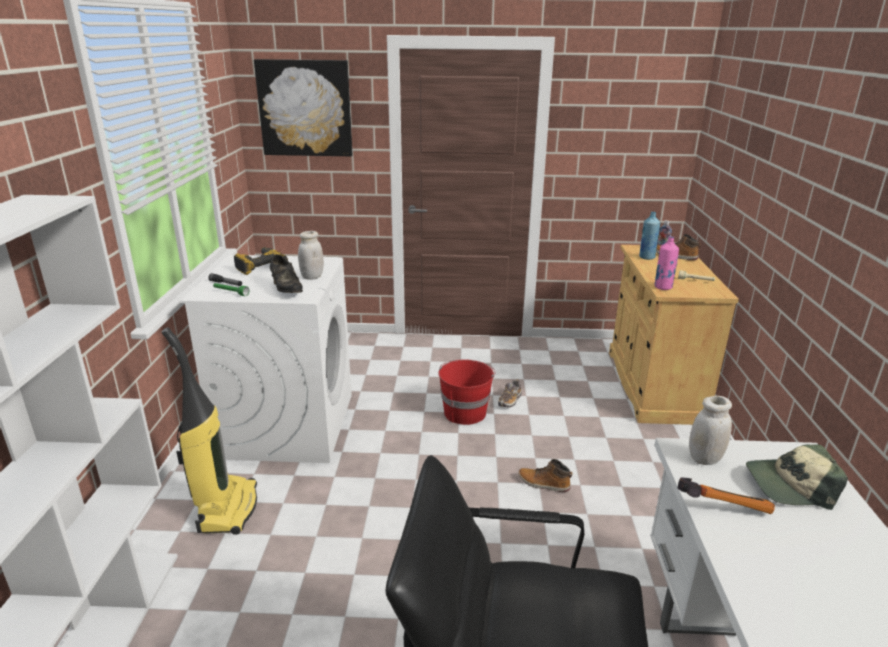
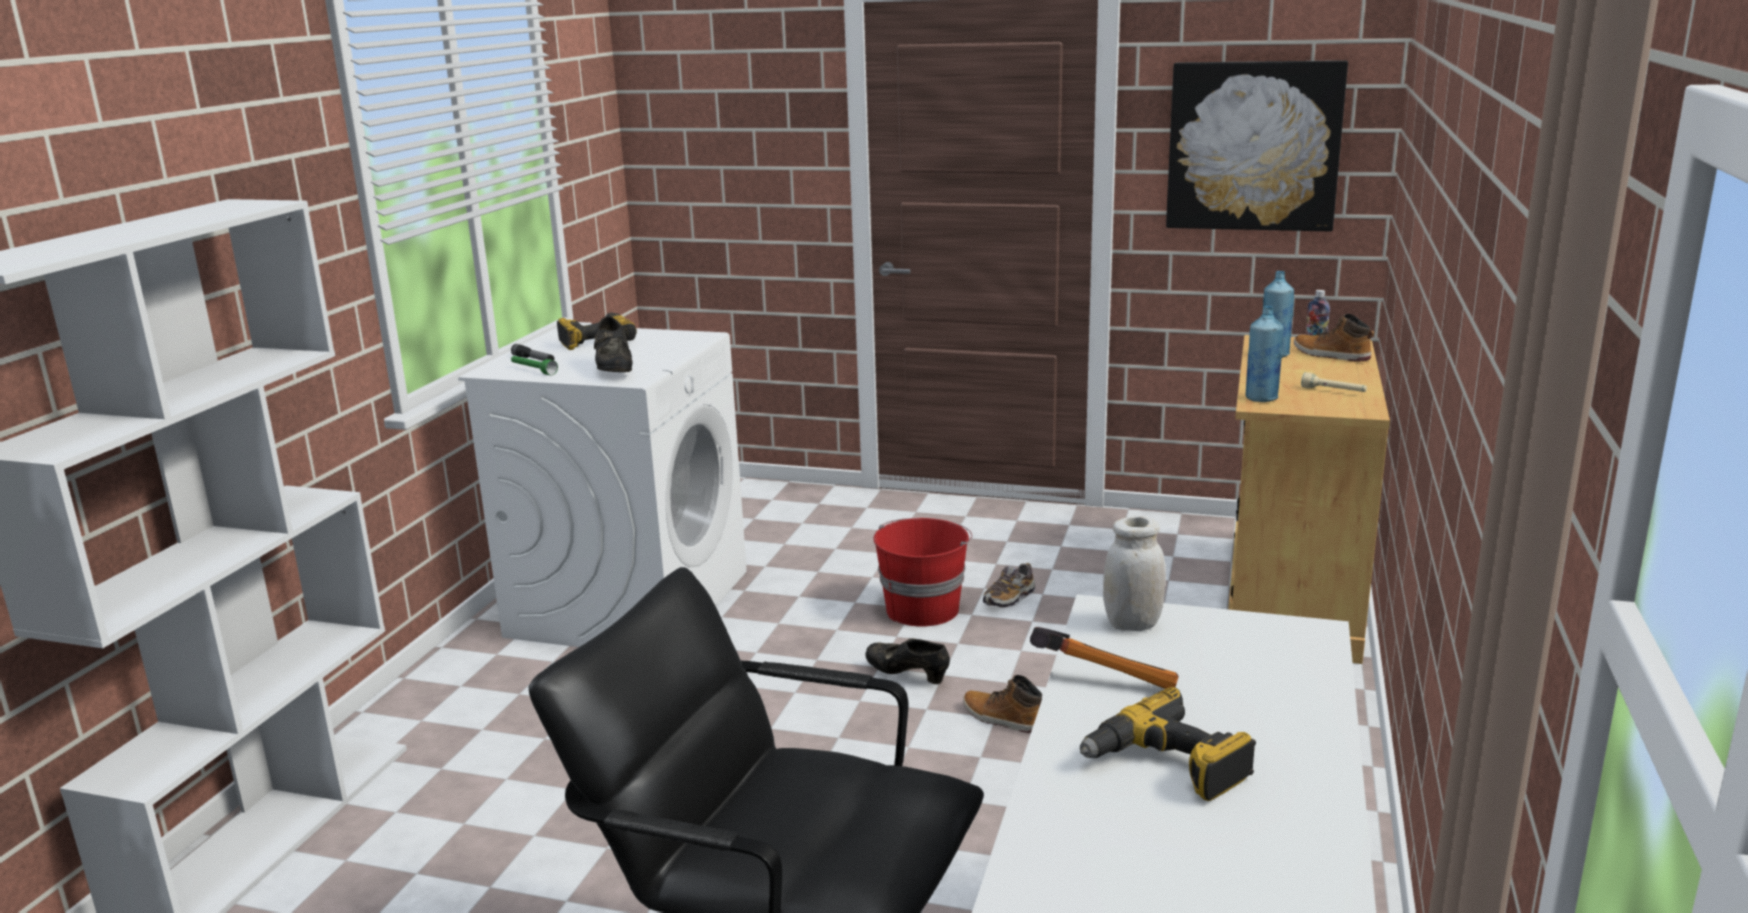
camera: 15 degrees right, 5 degrees down
(227, 508) = (496, 700): vacuum cleaner -> none
(305, 108) = (718, 102): picture -> picture (1253, 146)
(312, 277) = (663, 355): white jar -> none
(476, 459) = (908, 675): none -> black shoe
(663, 287) = (1261, 398): pink bottle -> blue bottle
(790, 485) = (1243, 666): cap -> none
(811, 579) = (1167, 766): none -> power drill

